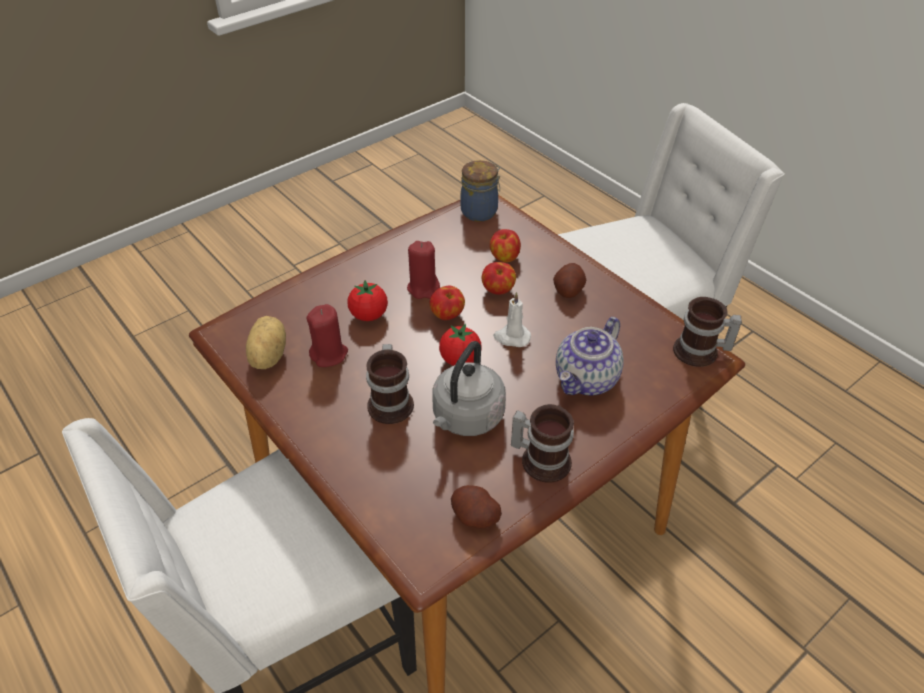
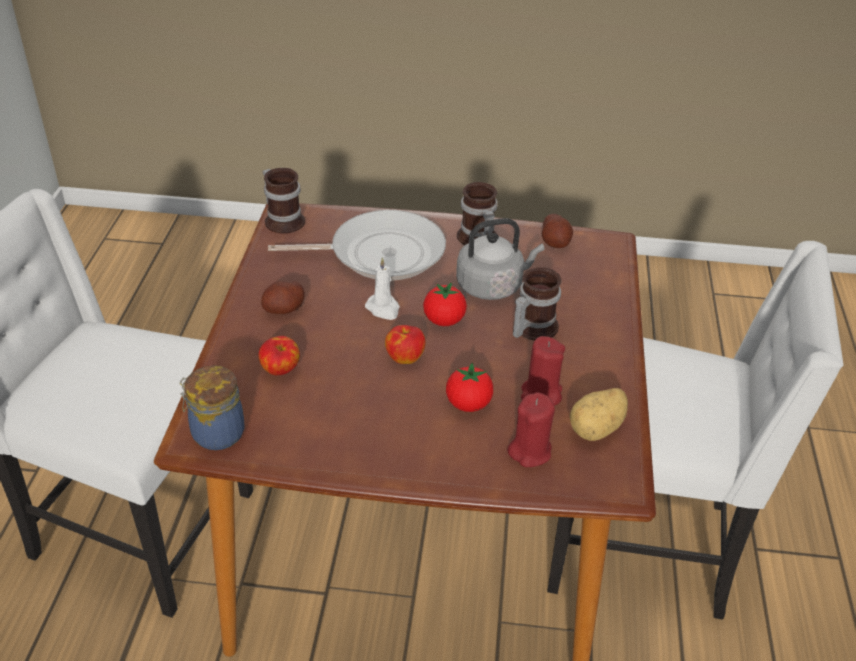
camera: 135 degrees left, 5 degrees down
(424, 288) = (389, 394): red candle -> red candle (530, 451)
(498, 290) = (335, 347): apple -> none
(587, 380) = (380, 253): teapot -> frying pan

